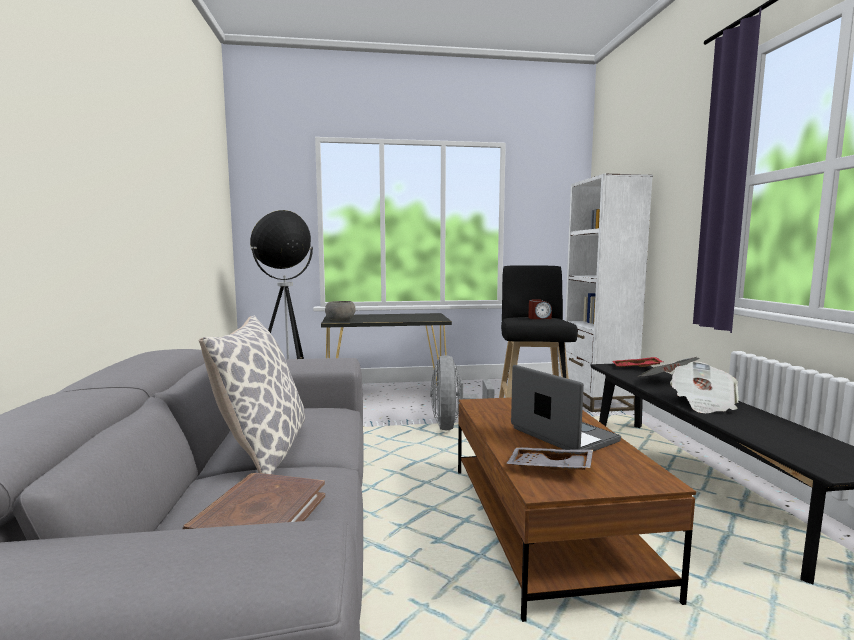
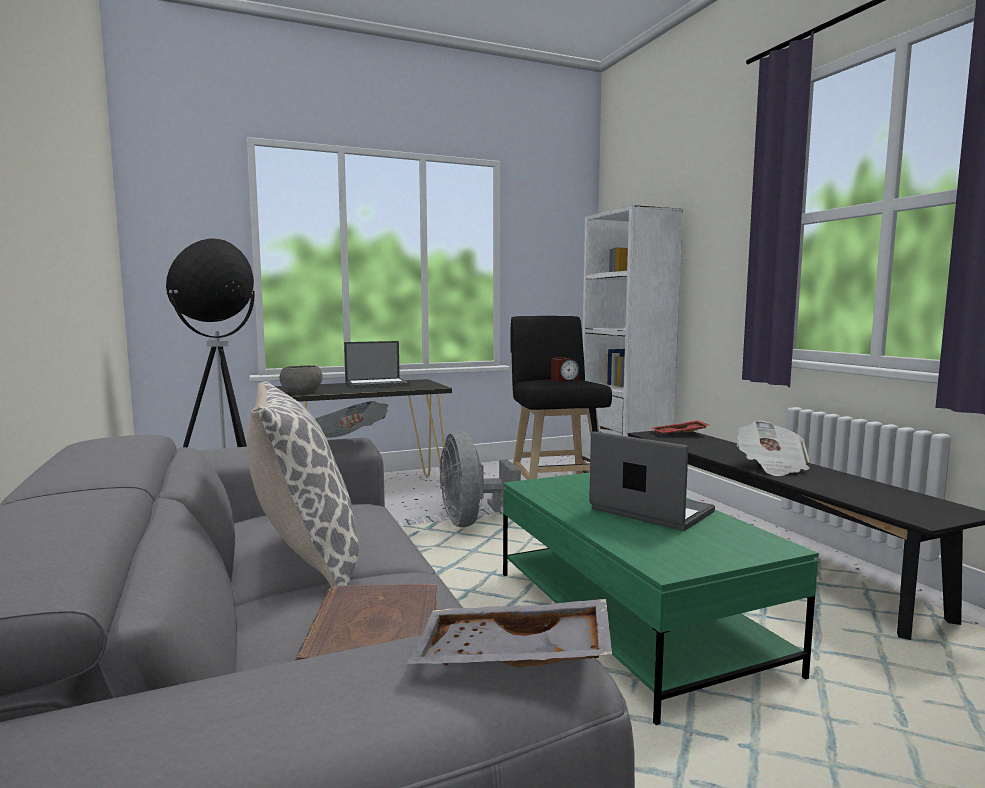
camera: 15 degrees left, 0 degrees up
(400, 316) = (378, 384): none -> laptop
(544, 524) = (630, 620): brown coffee table -> green coffee table
(549, 469) = (661, 547): grey tray -> grey tray (512, 659)
(666, 382) = (720, 446): newspaper -> newspaper (348, 444)

